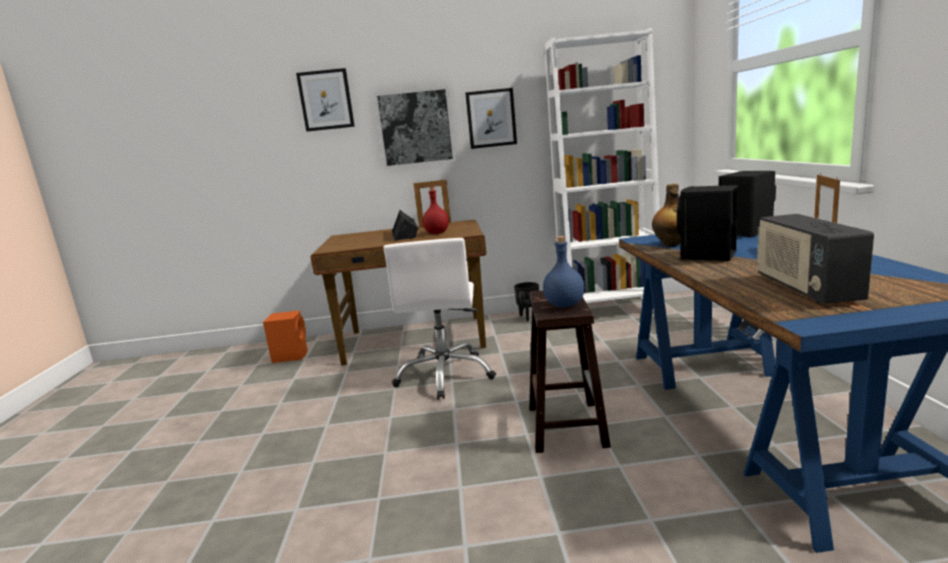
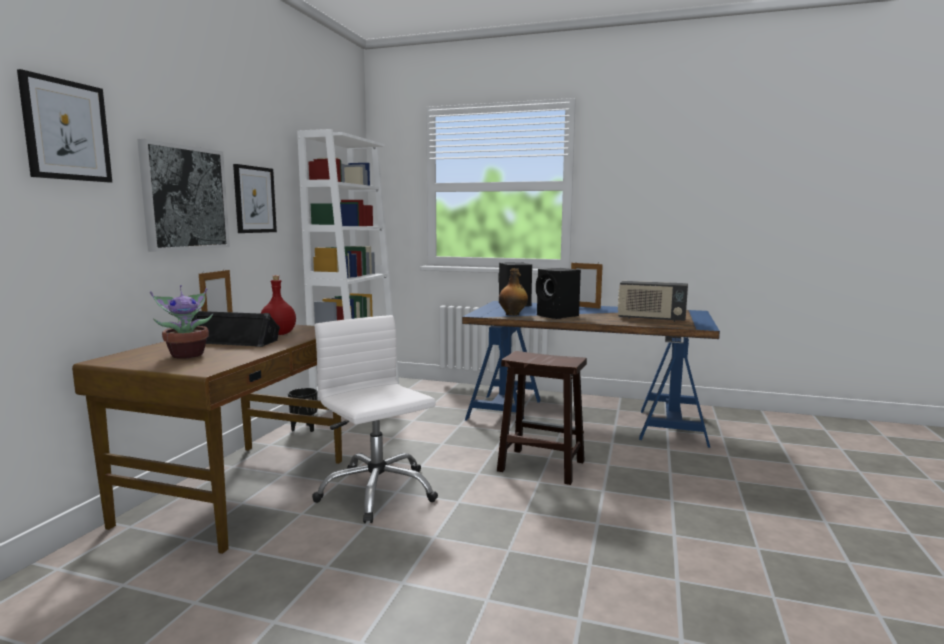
camera: 70 degrees left, 5 degrees down
(291, 356) = (78, 600): orange speaker -> none
(361, 239) = (187, 355): none -> potted plant
(445, 375) = (376, 492): white office chair -> white office chair turned 150 degrees counterclockwise
(564, 305) = (555, 358): blue bottle -> none

